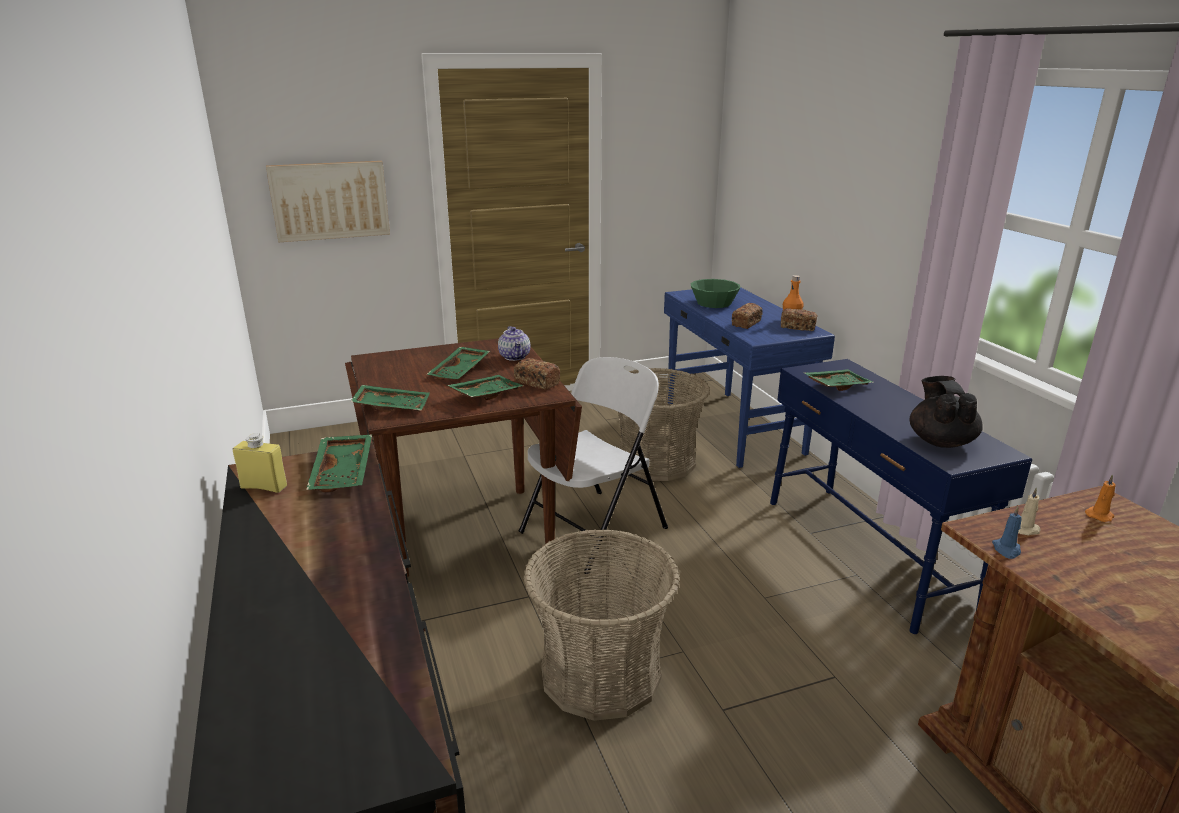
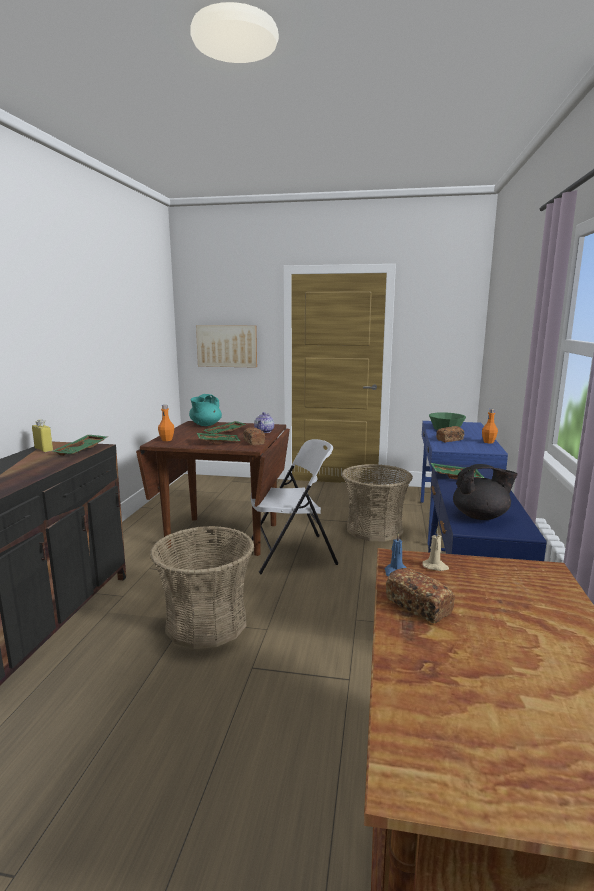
camera: 30 degrees right, 10 degrees down
(392, 406) = (167, 440): green tray -> orange bottle
(399, 360) = (205, 425): none -> turquoise teapot
(798, 327) = (485, 446): bread -> bread (418, 606)
(940, 441) = (481, 516): black teapot -> black teapot turned 60 degrees clockwise
(1099, 515) = (521, 576): orange candle -> none

